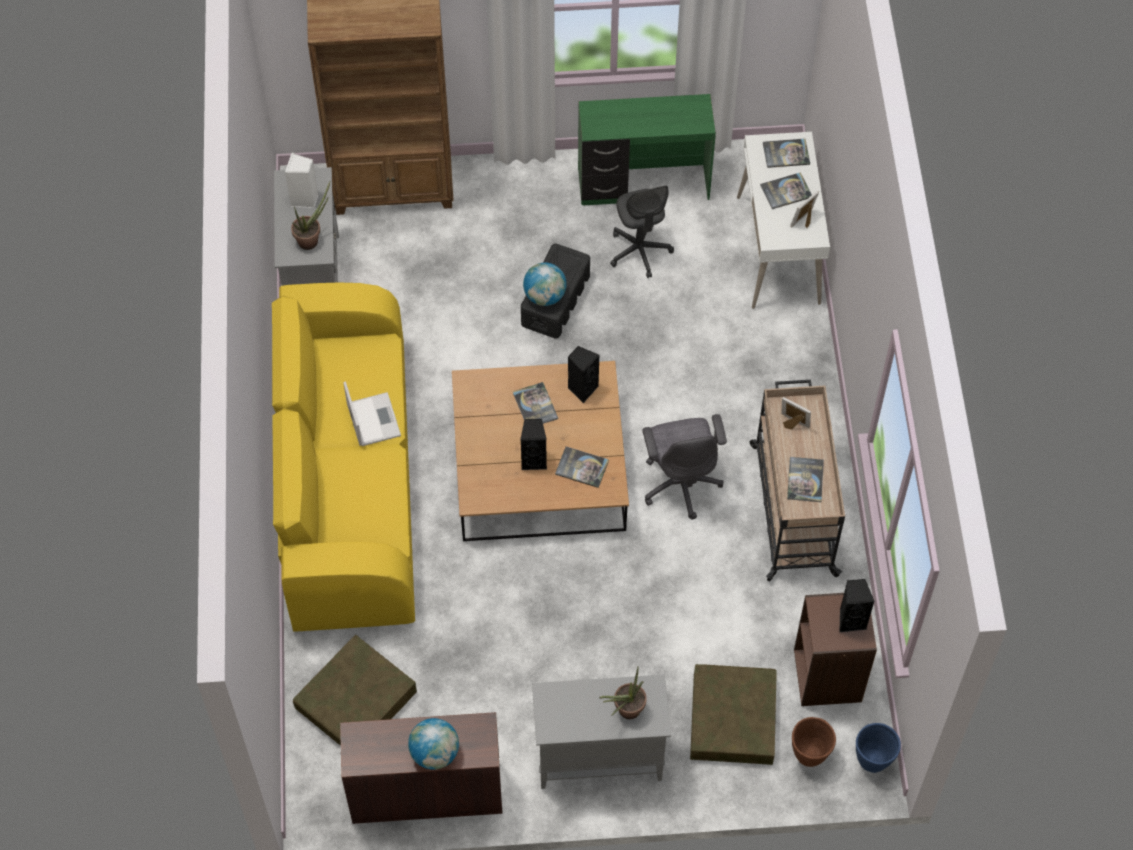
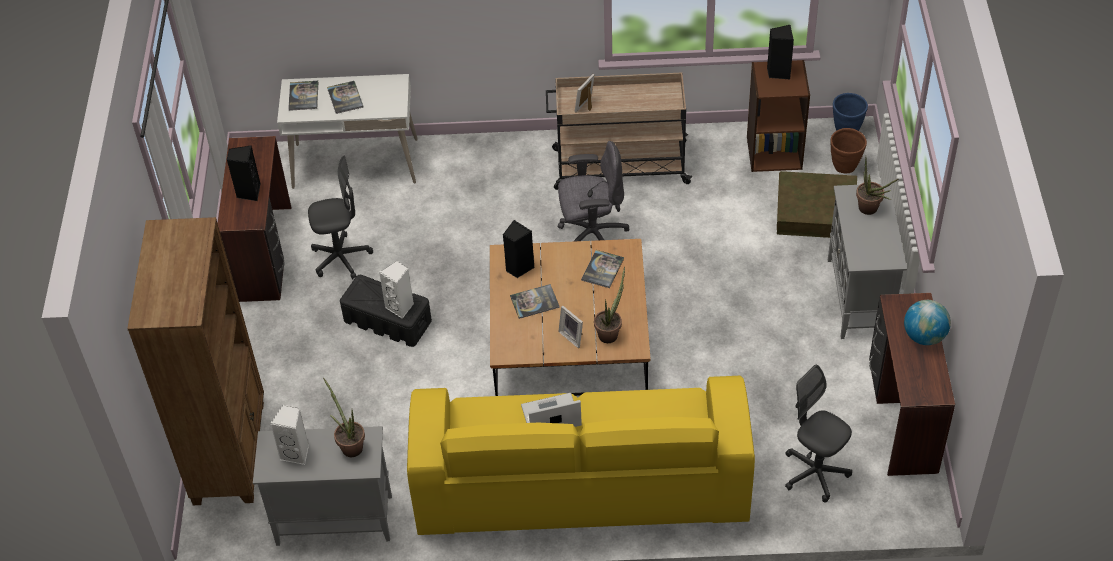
camera: 85 degrees left, 10 degrees down
(356, 700) = (815, 473): brown storage box -> grey office chair
(494, 477) = (610, 332): none -> potted plant
(534, 460) = (593, 303): black speaker -> black speaker (248, 192)
(545, 296) = (401, 307): globe -> white speaker
(644, 185) = (265, 253): green desk -> brown desk
(805, 221) = (379, 87): picture frame -> picture frame (573, 336)
(805, 480) = (641, 101): book -> none

